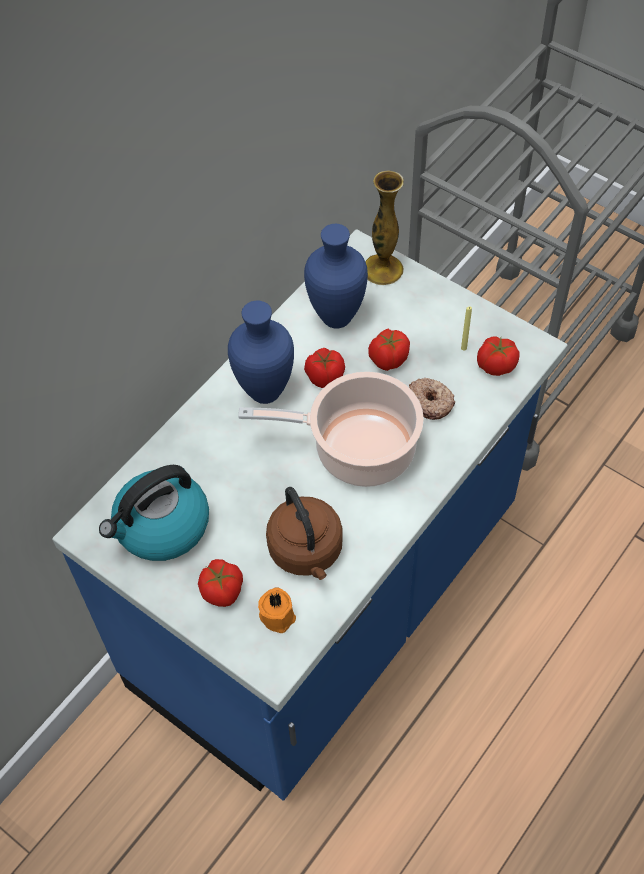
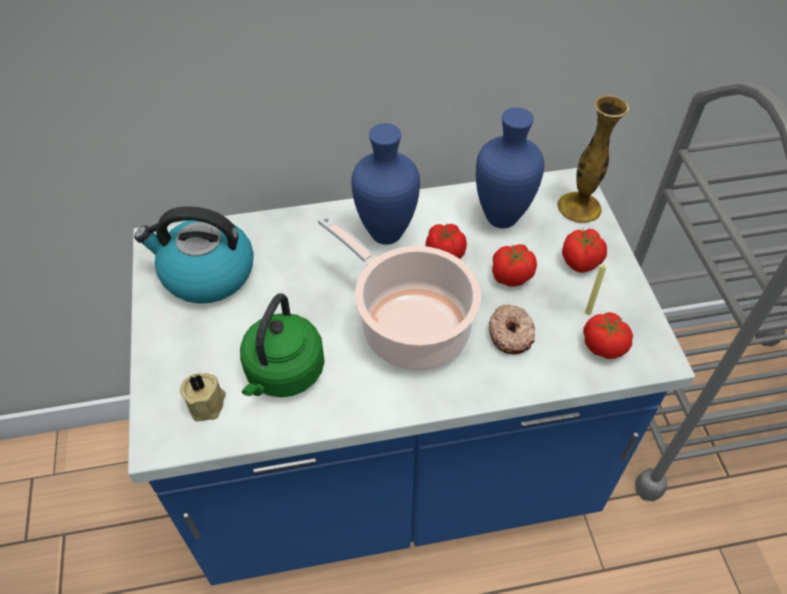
camera: 40 degrees right, 5 degrees down
(223, 590) = (192, 352): tomato -> tomato (581, 262)
(278, 615) = (208, 404): orange candle -> beige candle
(307, 552) = (283, 374): brown kettle -> green kettle

